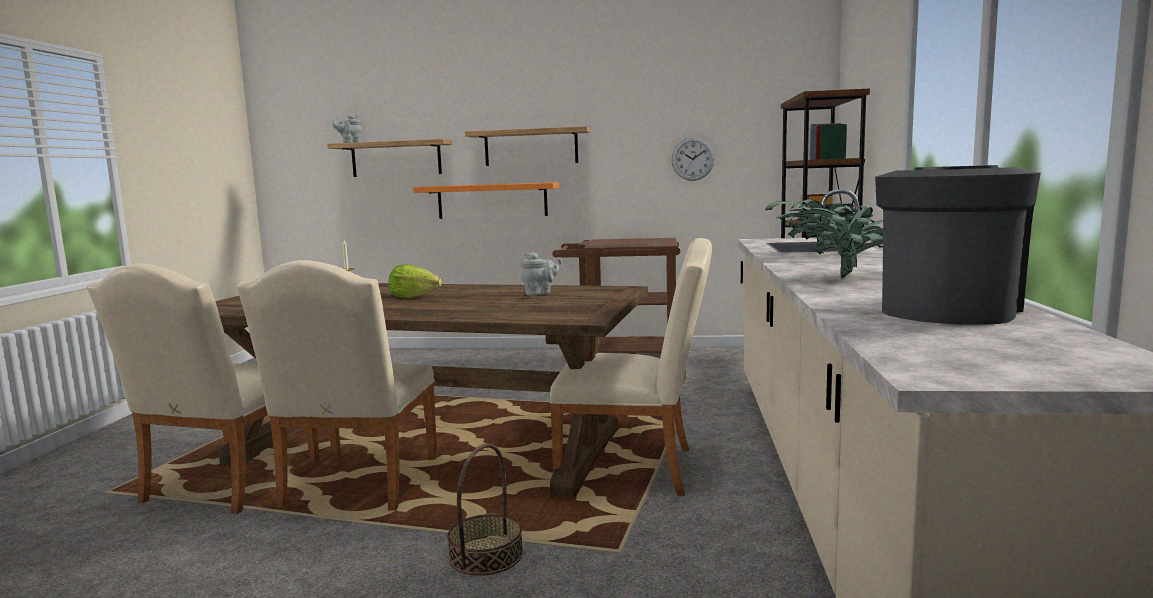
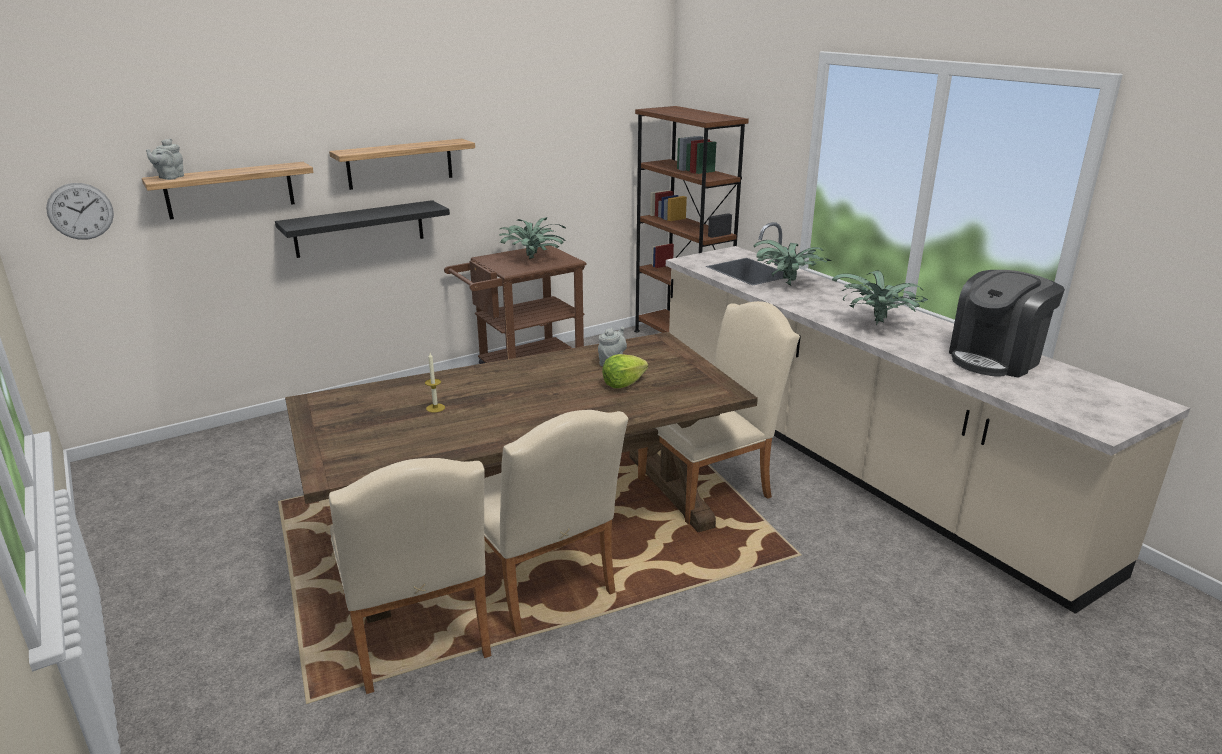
camera: 40 degrees left, 15 degrees up
(413, 297) = (510, 394): lettuce -> lettuce (623, 384)
(486, 555) = (733, 595): basket -> none
(492, 200) = (359, 229): orange shelf -> black shelf
(636, 242) = (533, 259): none -> potted plant
(692, 159) = (559, 164): wall clock -> wall clock (80, 211)
(947, 309) = (995, 359): coffee machine -> coffee machine turned 120 degrees counterclockwise

